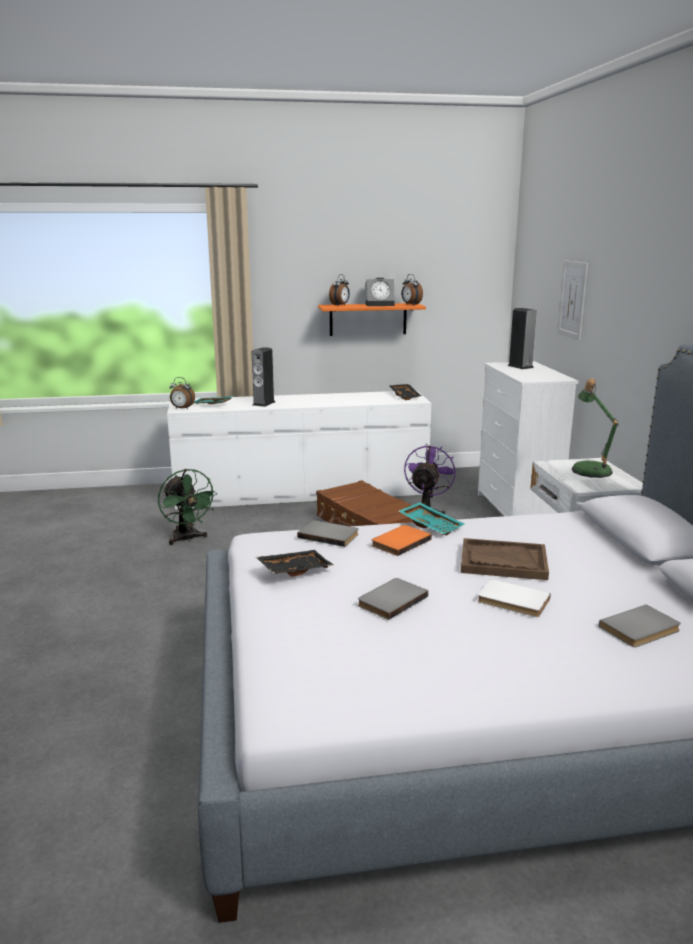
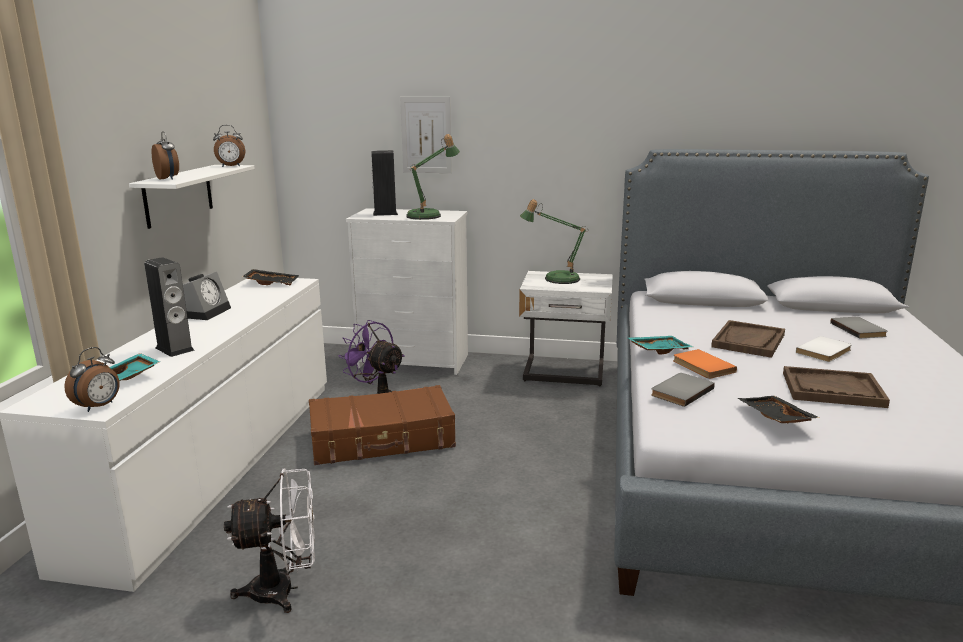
camera: 70 degrees left, 0 degrees up
(187, 539) = (284, 590): green fan -> white fan
(368, 319) = (178, 195): orange shelf -> white shelf
(380, 305) = (202, 171): alarm clock -> alarm clock (206, 312)
(390, 600) = (832, 390): grey book -> brown tray
(534, 375) = (429, 215): none -> table lamp

